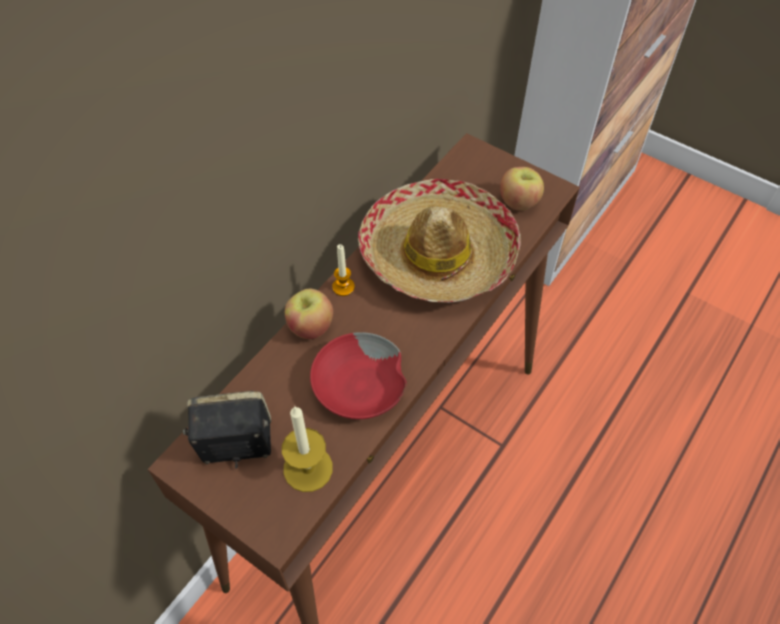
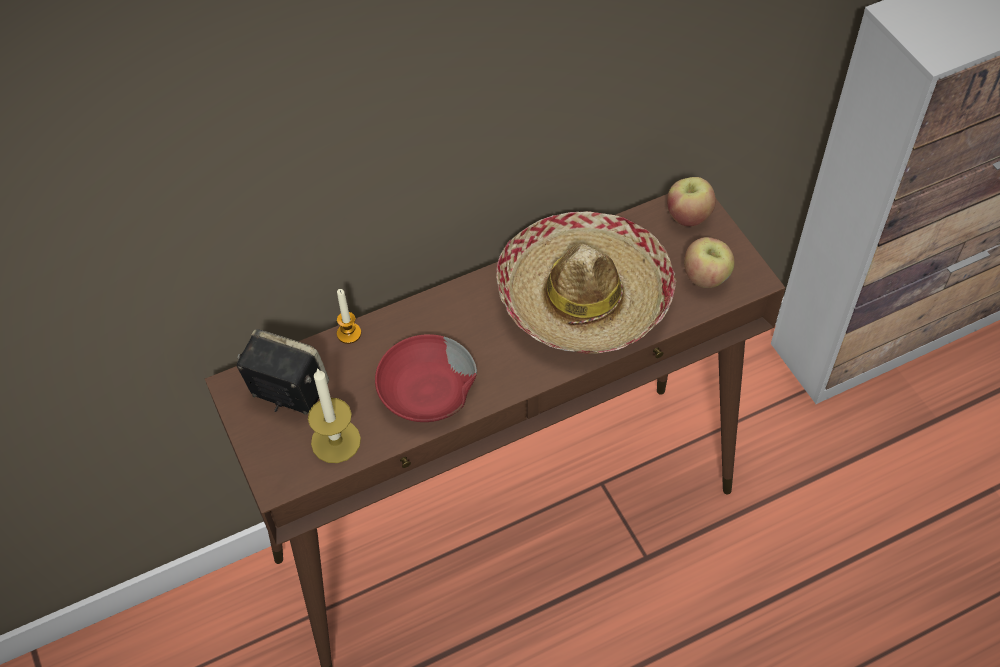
camera: 30 degrees right, 0 degrees up
(310, 326) = (416, 315): apple -> apple (688, 216)
(343, 287) = (470, 290): candle -> candle (349, 333)

